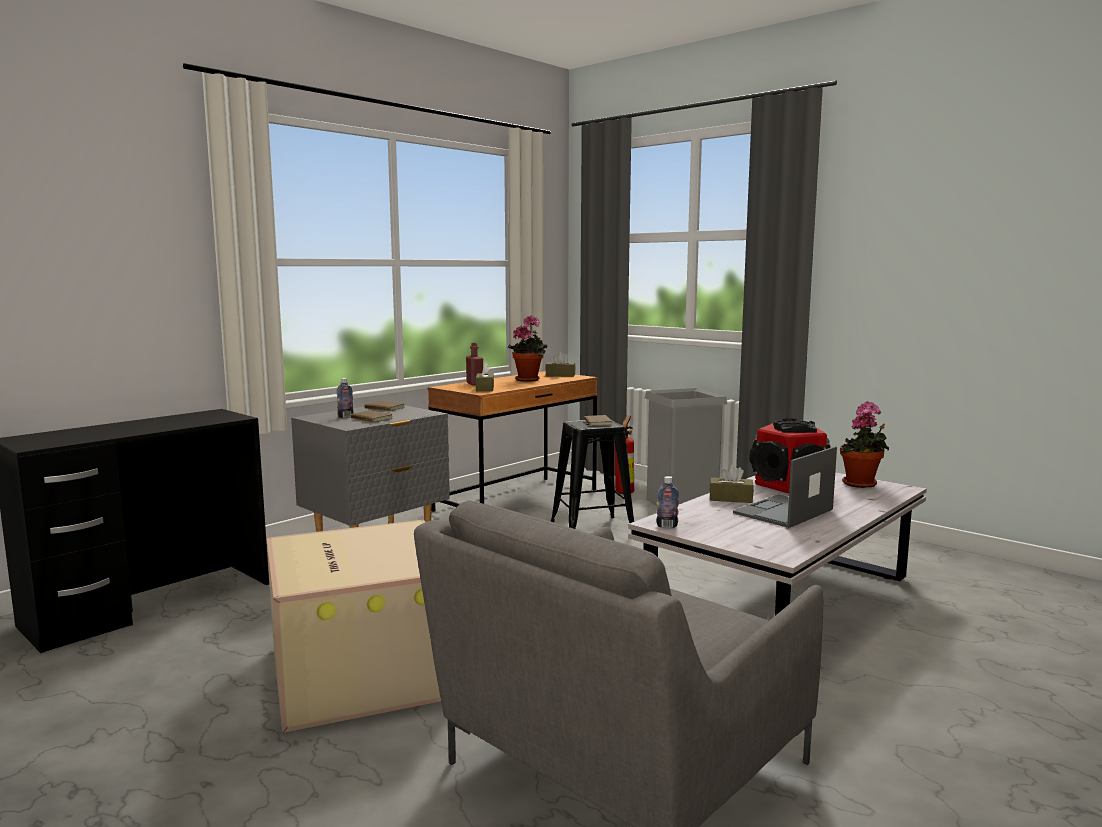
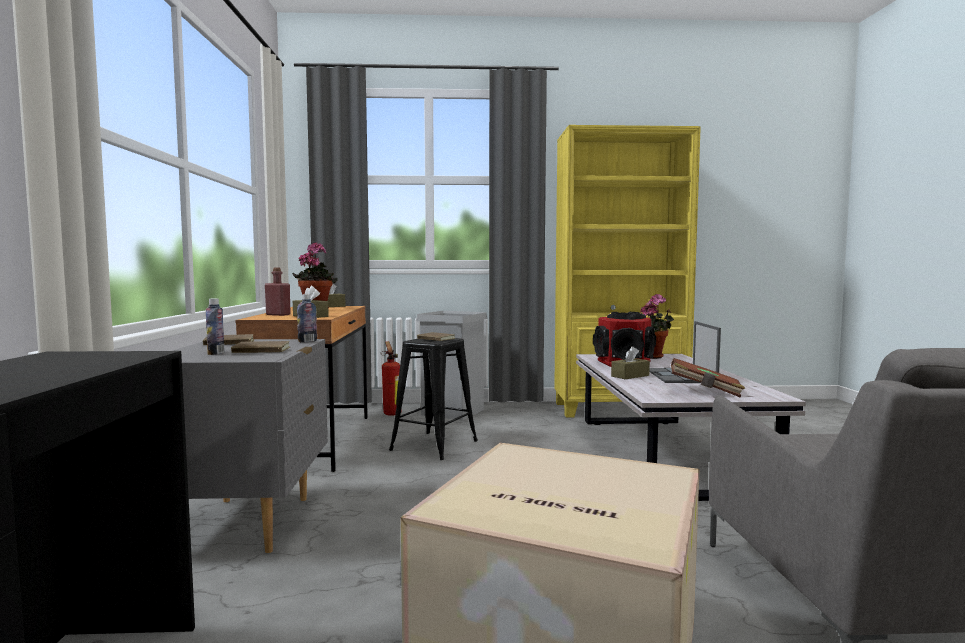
camera: 45 degrees left, 5 degrees down
(667, 526) = (667, 398): bottle -> bottle (307, 341)
(733, 531) = (705, 391): none -> brown book
(876, 548) = (620, 409): none -> yellow bookcase

